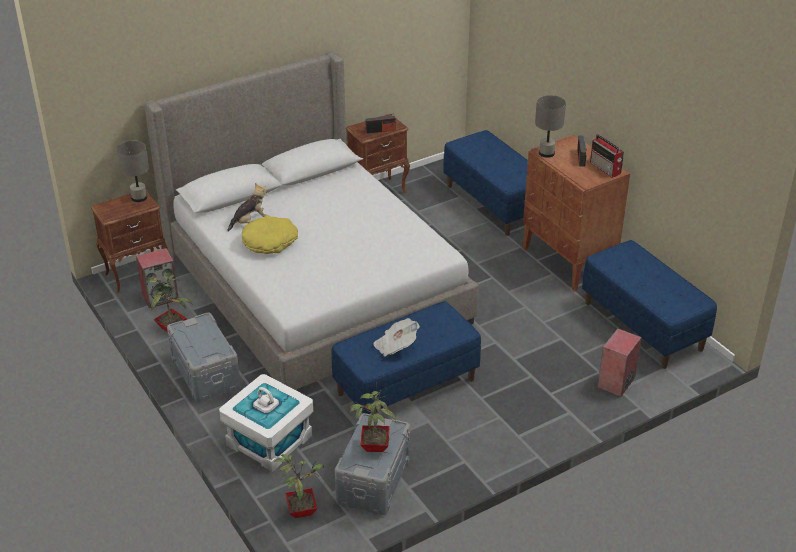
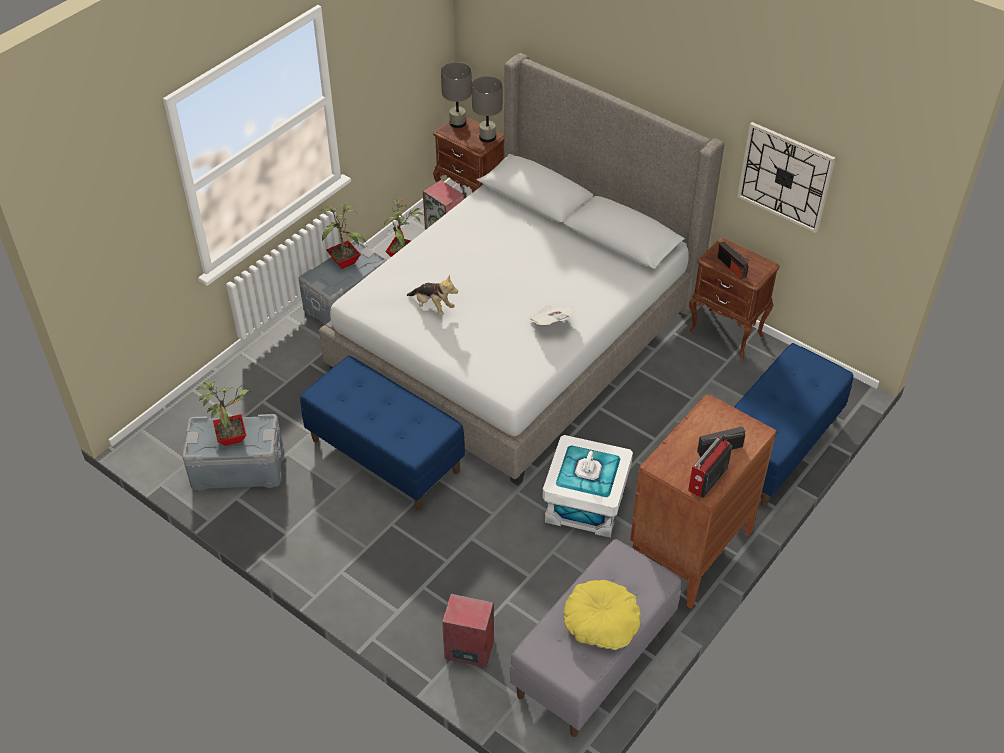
camera: 70 degrees right, 10 degrees up
(250, 222) = (493, 224): plush toy -> plush toy (433, 306)
(269, 242) = (464, 248): yellow pillow -> yellow pillow (602, 620)
(269, 441) = (269, 375): white storage box -> white storage box (585, 503)
(301, 509) = (185, 427): potted plant -> potted plant (345, 261)
(378, 45) = (785, 177): none -> wall clock
(396, 346) = (364, 403): newspaper -> newspaper (552, 323)
(546, 153) = (709, 411): grey table lamp -> grey table lamp (457, 122)
(643, 326) = (594, 659): blue bench -> grey bench

